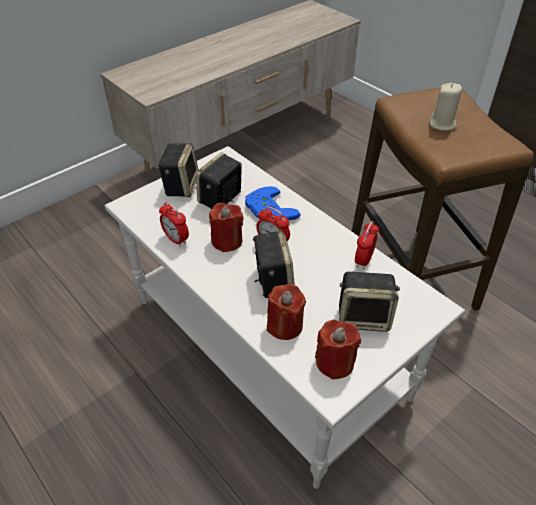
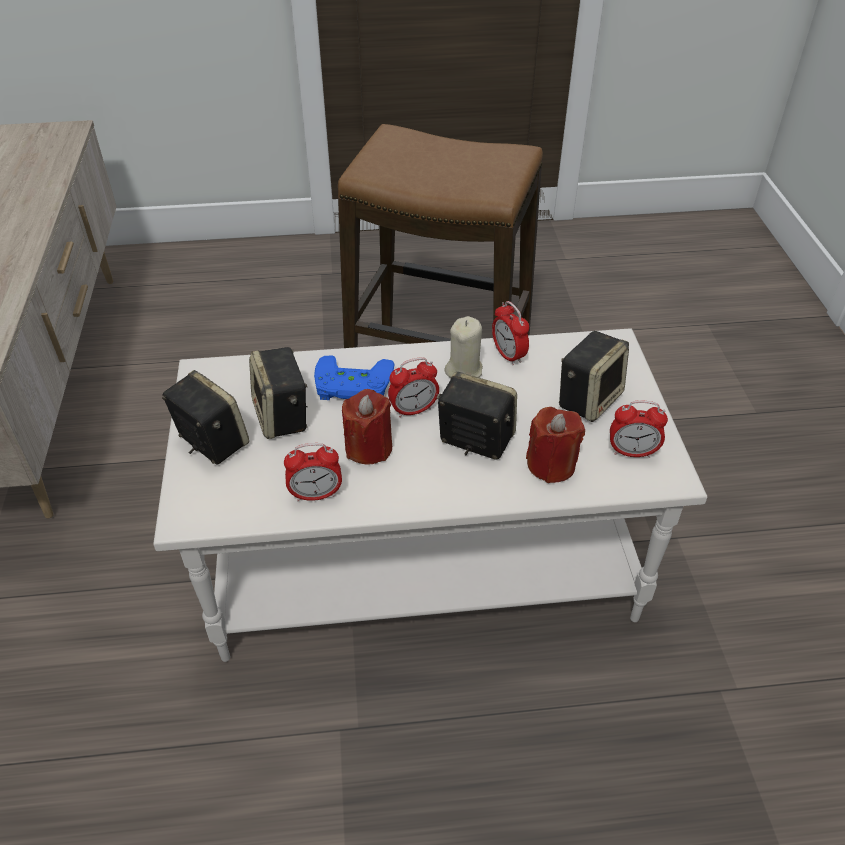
camera: 55 degrees left, 0 degrees up
(335, 362) = (632, 452): red candle -> alarm clock
(442, 124) = (437, 167): beige candle -> beige candle (464, 370)

